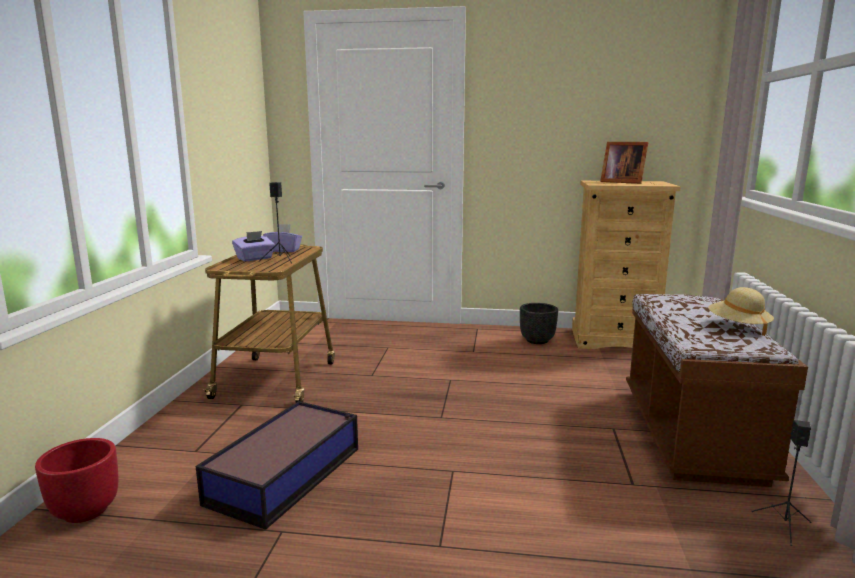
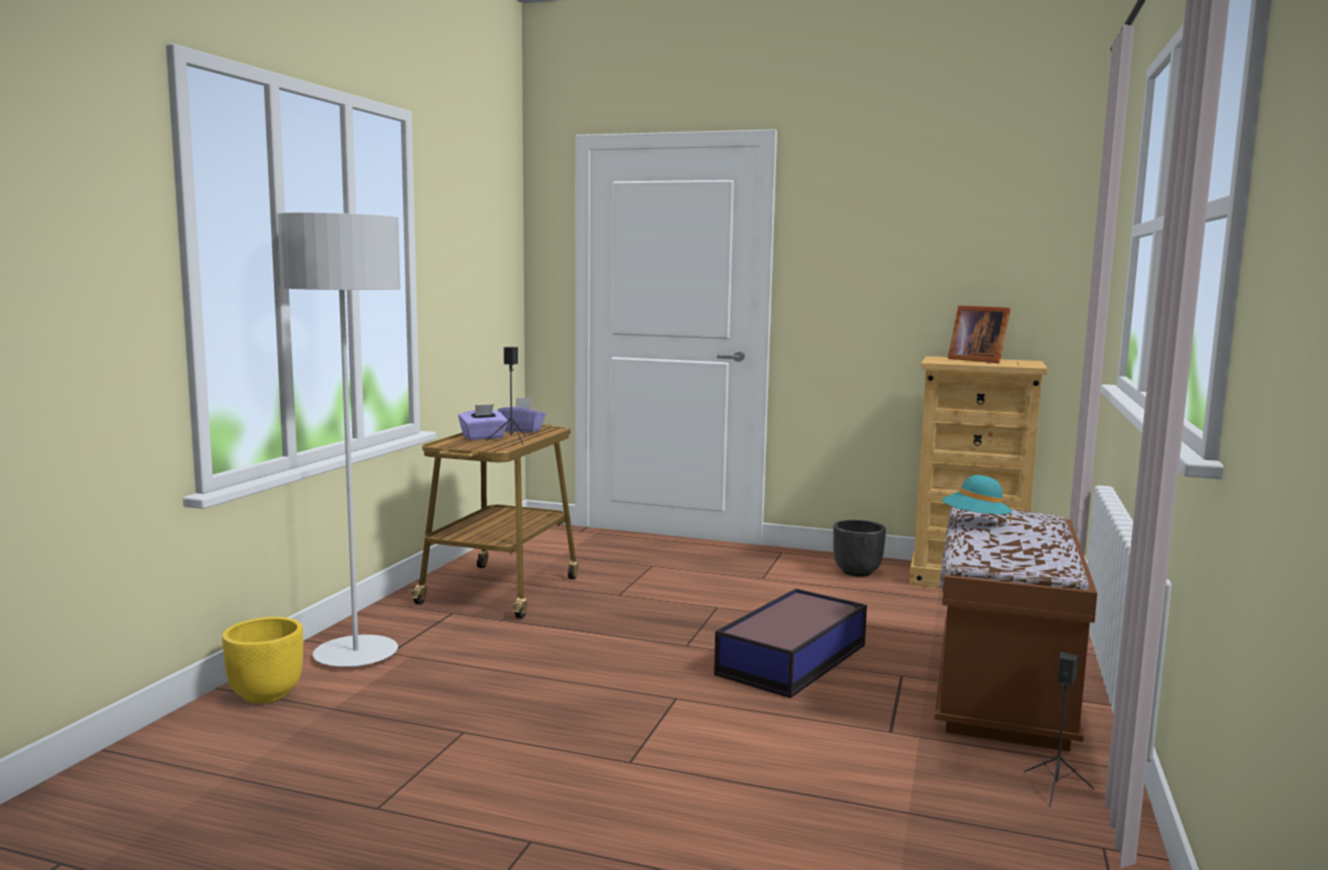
camera: 10 degrees right, 5 degrees down
(86, 510) = (266, 694): red planter -> yellow planter
(165, 456) = (356, 655): none -> grey floor lamp
(287, 474) = (485, 683): storage box -> storage box (794, 659)
(668, 307) = (975, 522): none -> turquoise hat
(738, 327) = (1046, 547): beige hat -> none

